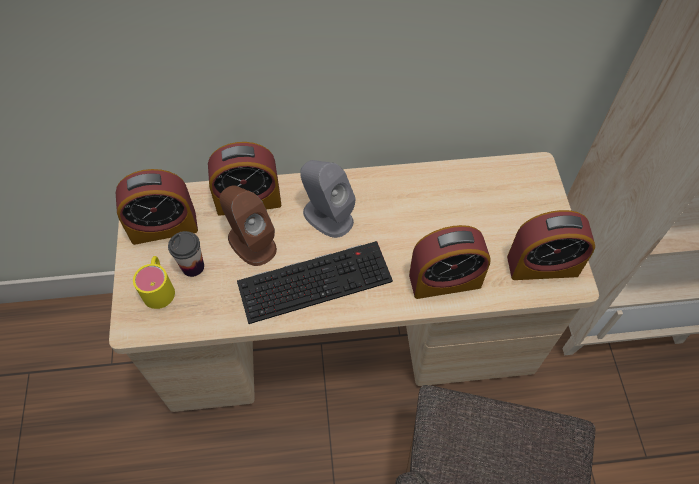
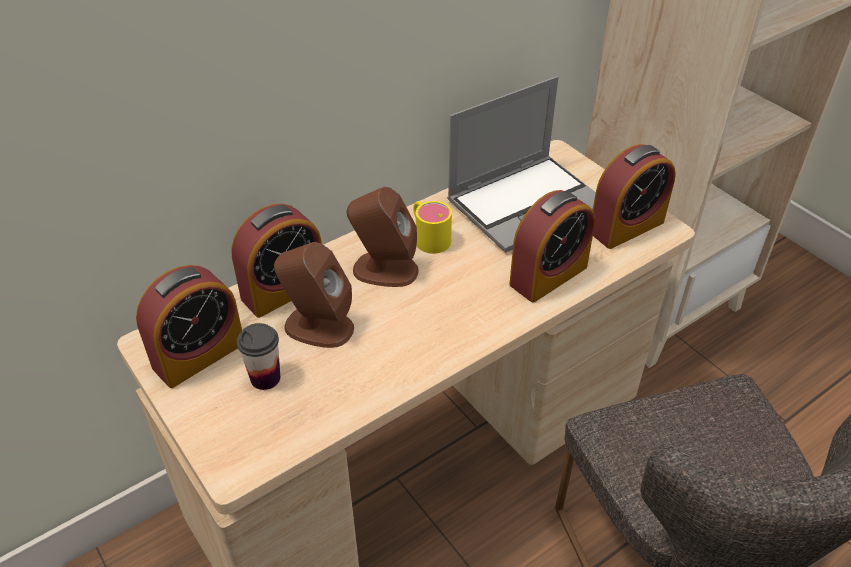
camera: 30 degrees left, 15 degrees down
(159, 287) = (238, 415): yellow mug -> yellow mug (428, 237)
(316, 279) = (417, 330): keyboard -> none
(327, 216) = (384, 270): grey speaker -> brown speaker
(476, 204) = (526, 203): none -> laptop

